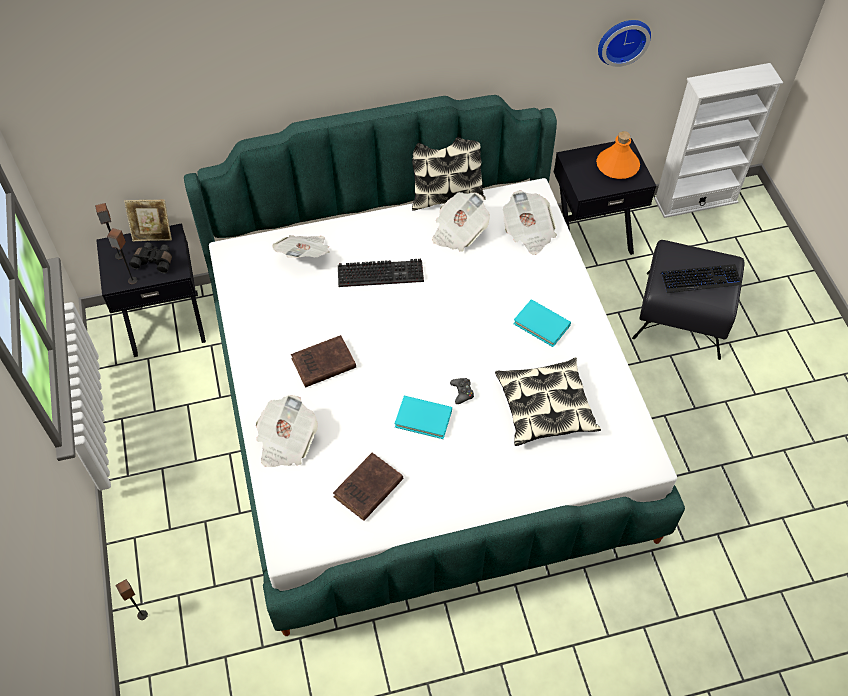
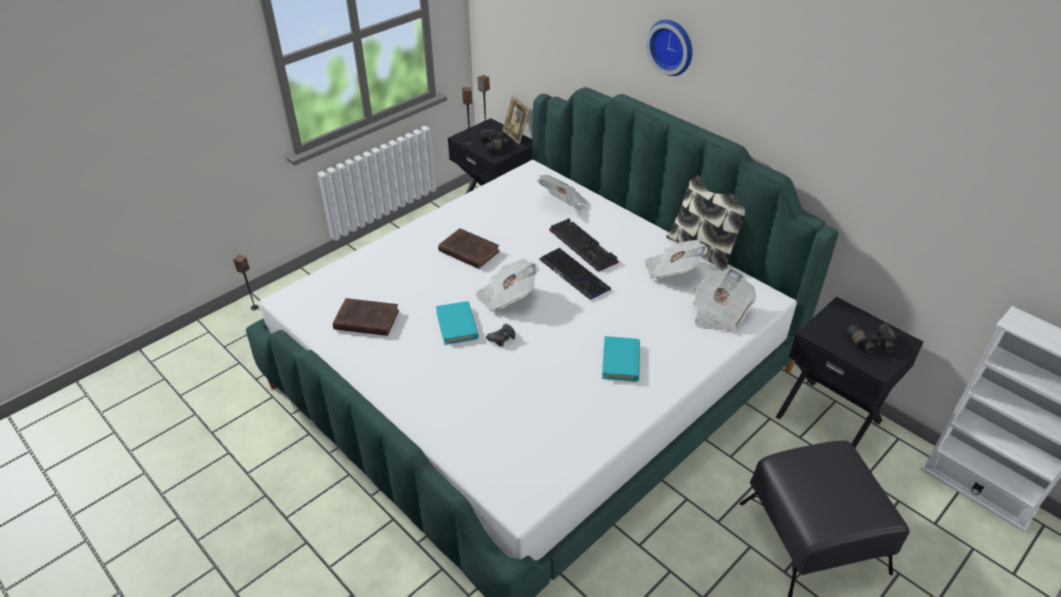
camera: 60 degrees right, 15 degrees down
(286, 442) = (382, 261): newspaper -> newspaper (507, 297)
(545, 407) = (528, 399): pillow -> none
(617, 166) = (872, 344): orange bottle -> black binoculars
(622, 39) = (943, 199): wall clock -> wall clock (672, 46)
(700, 279) = (828, 491): keyboard -> keyboard (574, 274)

